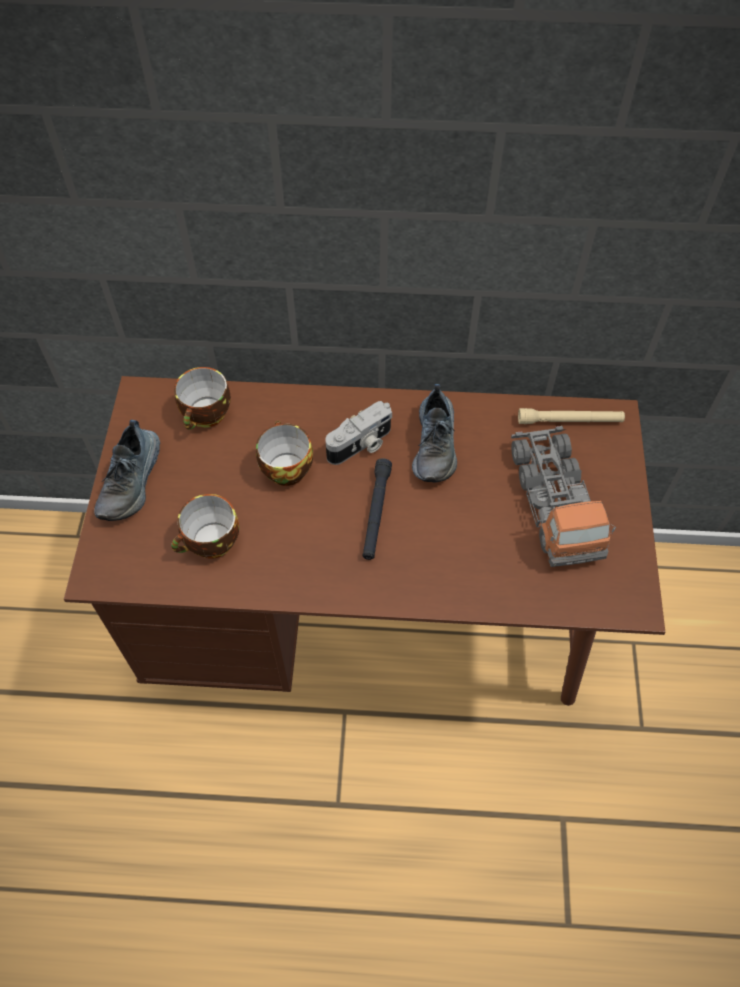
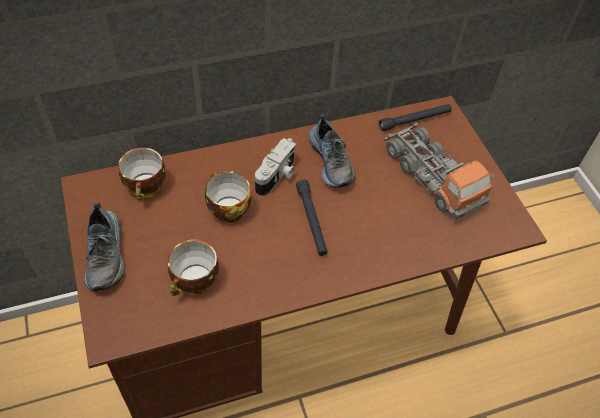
camera: 25 degrees left, 5 degrees down
(570, 421) = (415, 120): beige flashlight -> black flashlight

